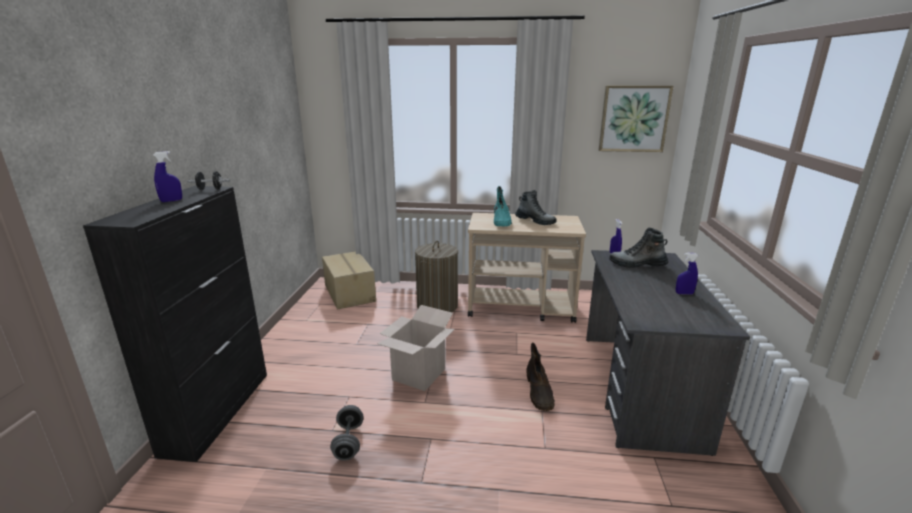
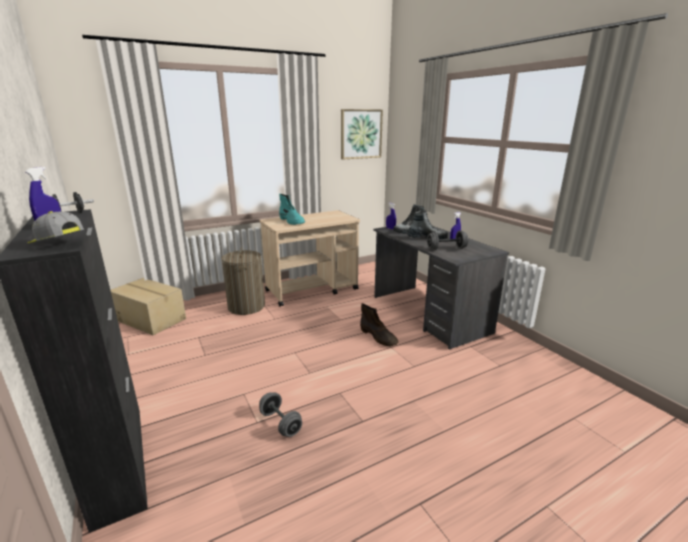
camera: 35 degrees left, 0 degrees up
(138, 217) = (57, 243): none -> cap
(418, 374) = (284, 357): cardboard box -> none
(535, 221) = (315, 217): boot -> boot (426, 238)
(649, 304) = (446, 249): none -> grey dumbbell

